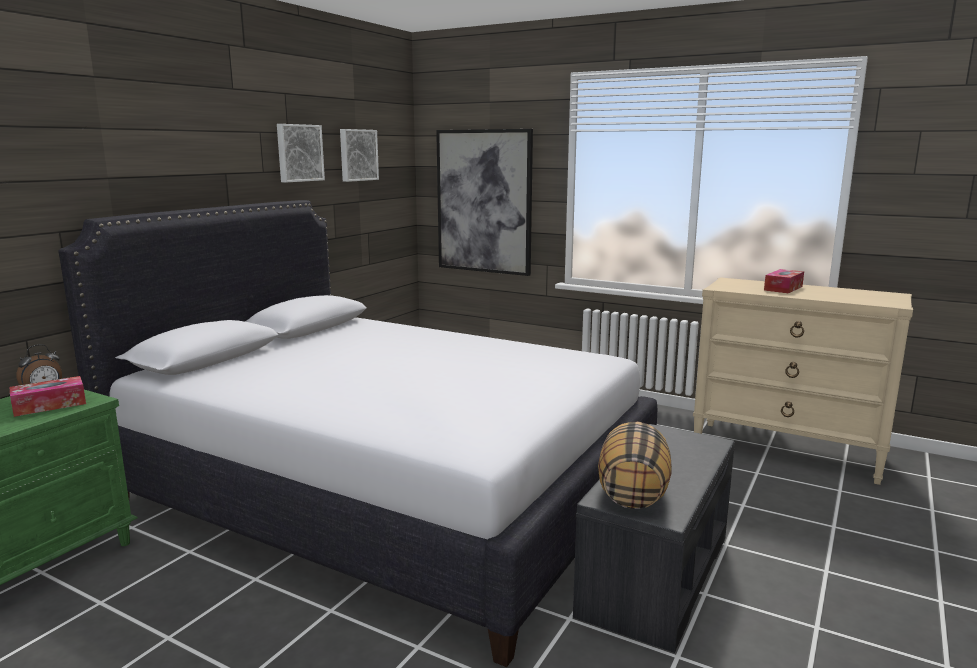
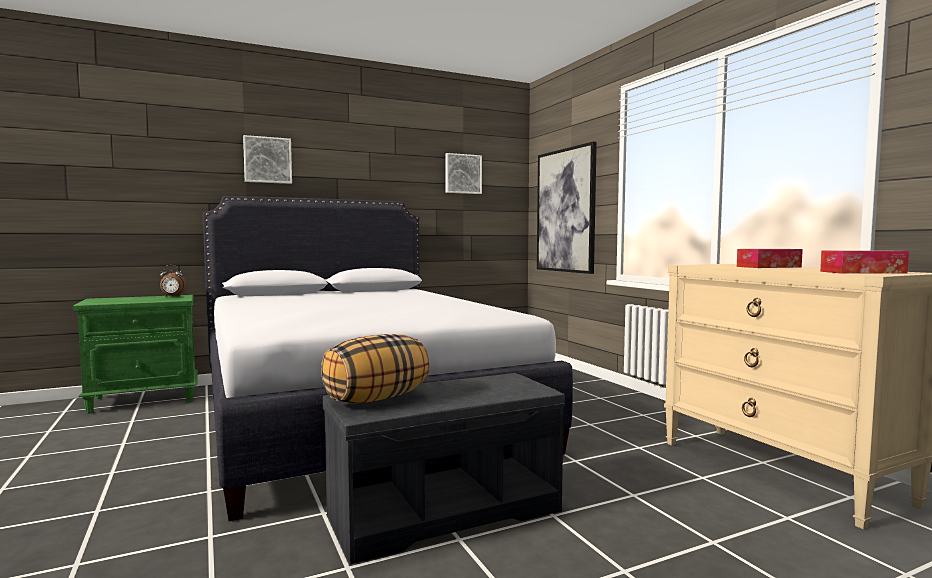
camera: 35 degrees right, 10 degrees down
(49, 405) = (160, 299): tissue box -> tissue box (862, 272)
(299, 153) = (403, 168): picture -> picture (267, 160)

